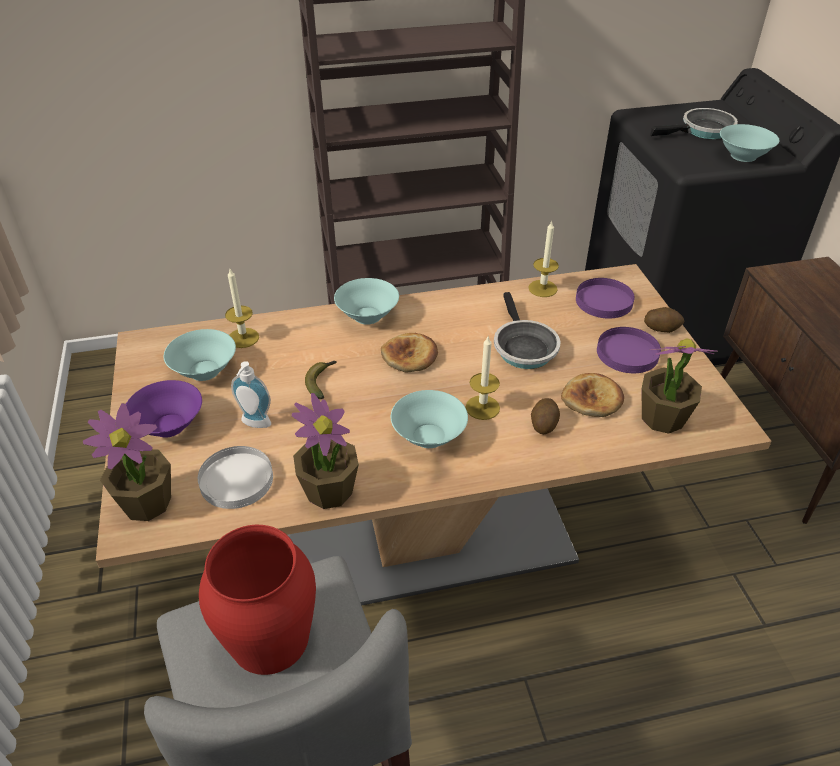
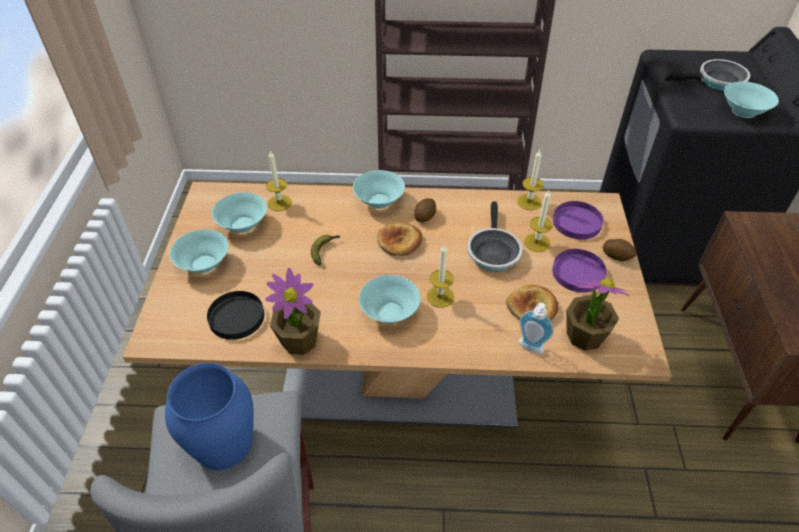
camera: 15 degrees right, 5 degrees up
(147, 502) = (169, 321): potted plant -> none
(169, 426) = (203, 264): purple bowl -> turquoise bowl
(237, 479) = (237, 317): white plate -> black plate
(254, 424) = (264, 275): soap dispenser -> soap dispenser (529, 349)
(270, 637) = (224, 442): red vase -> blue vase
(543, 424) = (484, 321): potato -> potato (425, 216)
(569, 329) = (537, 242): none -> candle

